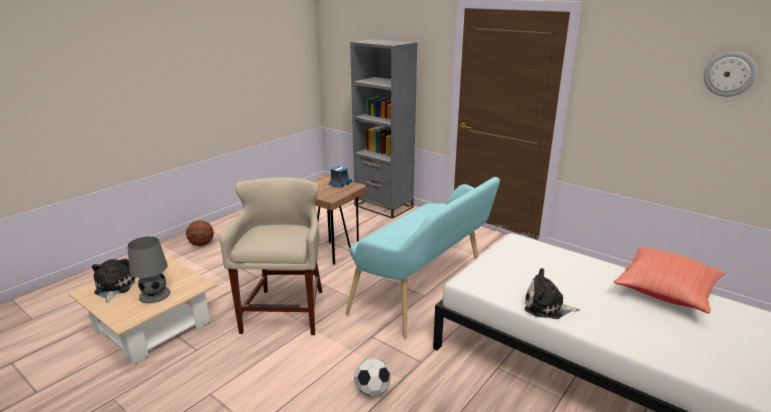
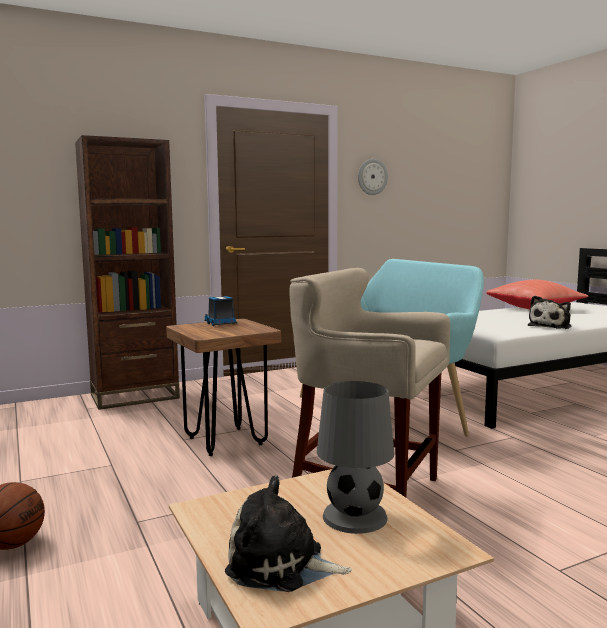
camera: 65 degrees left, 15 degrees down
(372, 391) = (561, 465): football -> none
(383, 206) = (135, 396): grey bookcase -> brown bookcase
(729, 74) = (440, 166): wall clock -> wall clock (372, 177)

